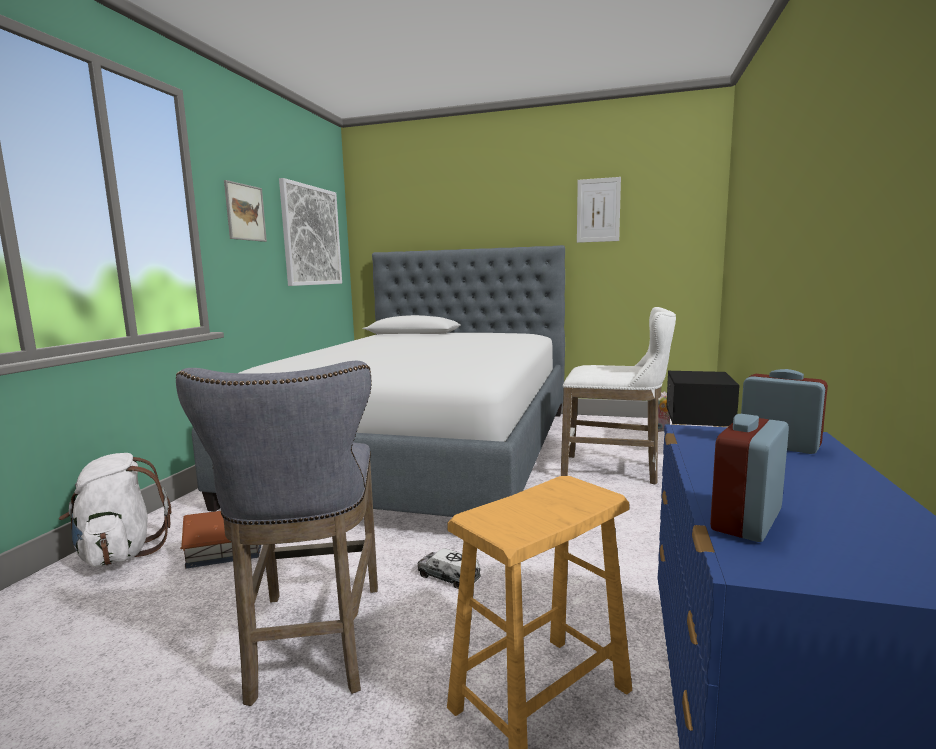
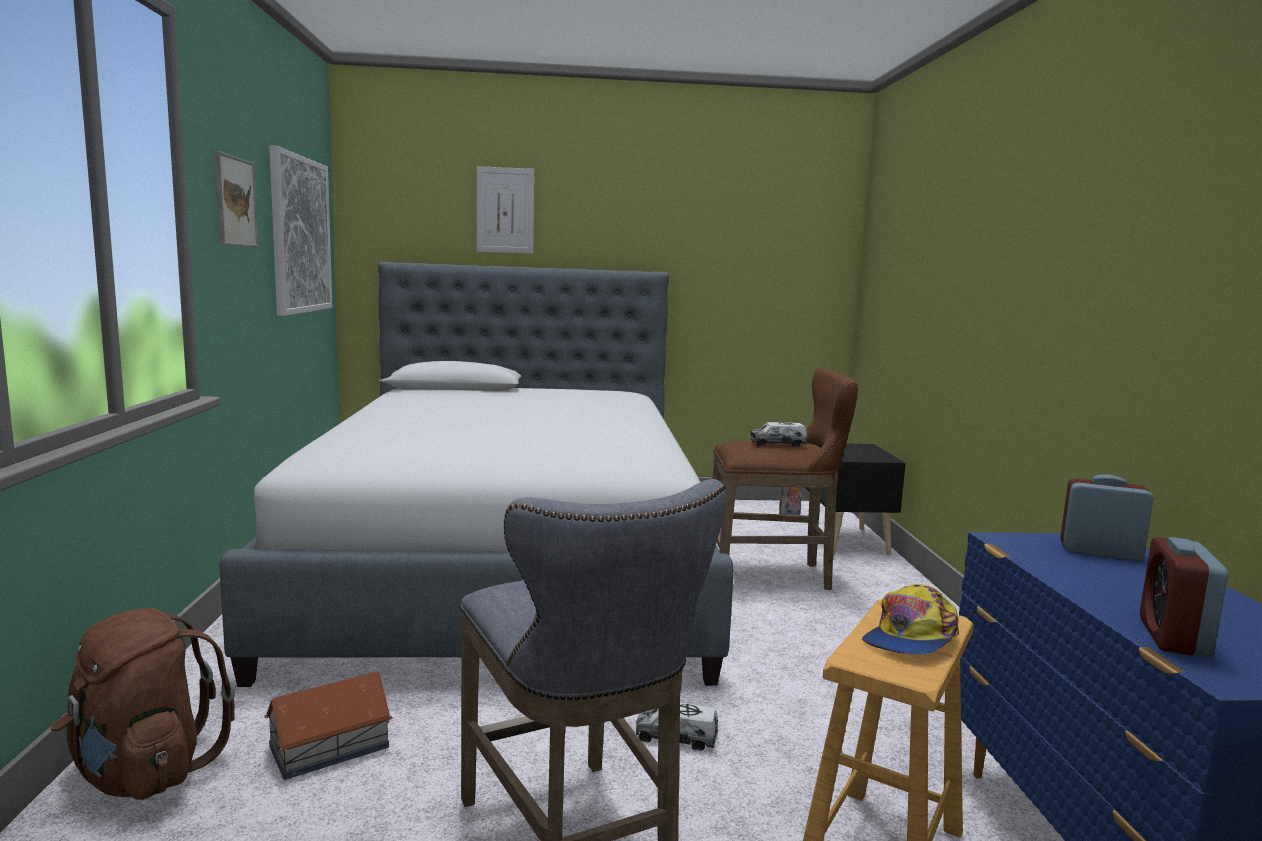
camera: 20 degrees left, 0 degrees up
(120, 553) = (143, 773): white backpack -> brown backpack
(547, 506) = (910, 638): none -> cap
(598, 210) = (711, 228): picture -> picture (505, 210)
(612, 366) = (777, 444): none -> toy truck
(615, 471) = (775, 576): white stool -> brown stool

